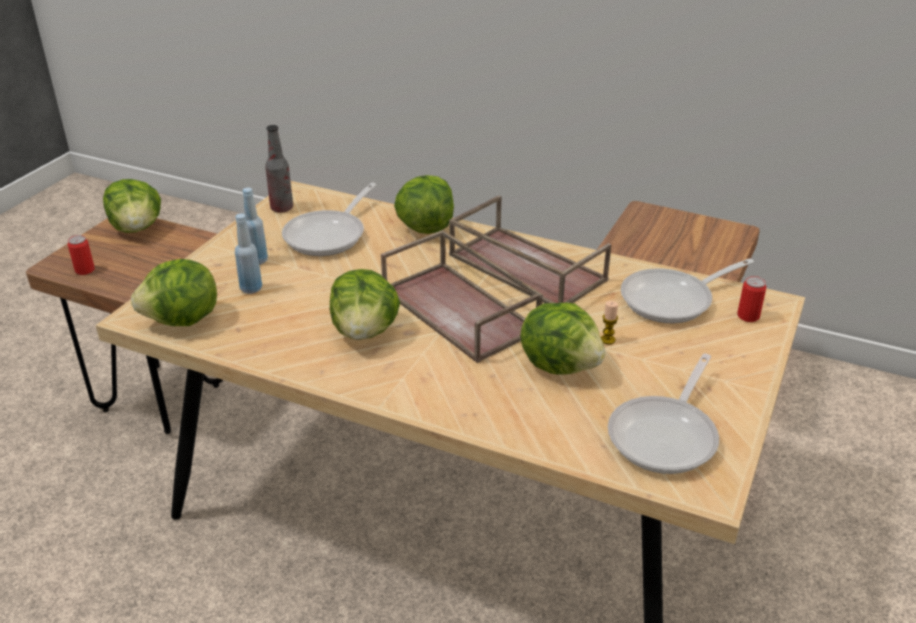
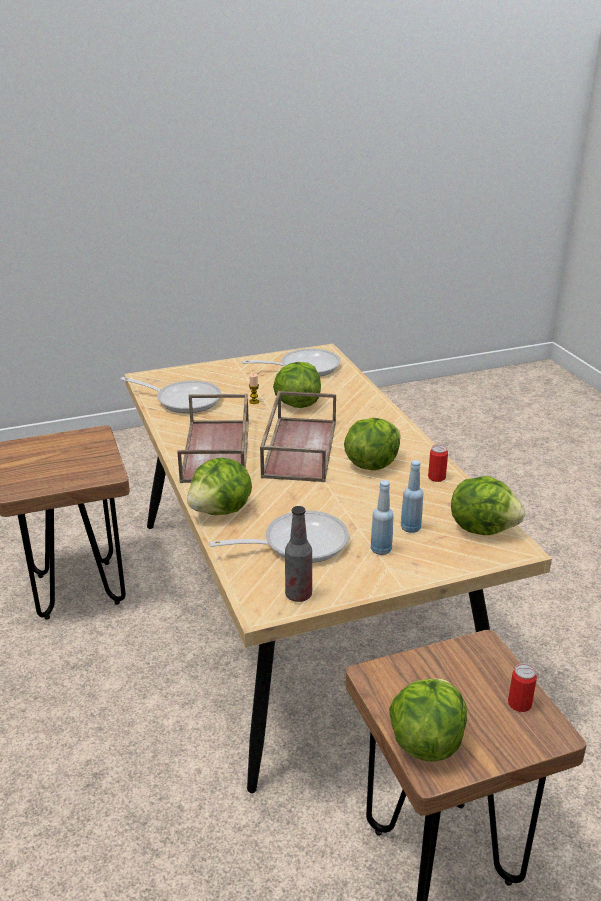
camera: 135 degrees left, 5 degrees down
(748, 316) = (170, 379): can -> can (436, 477)

